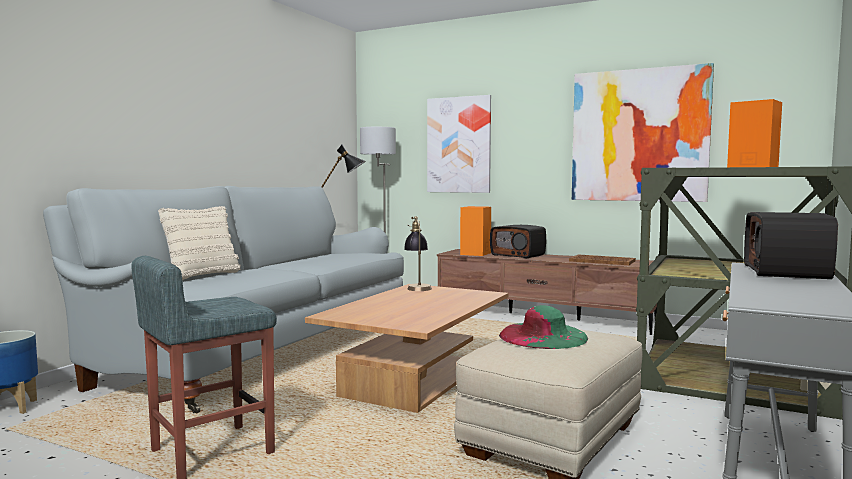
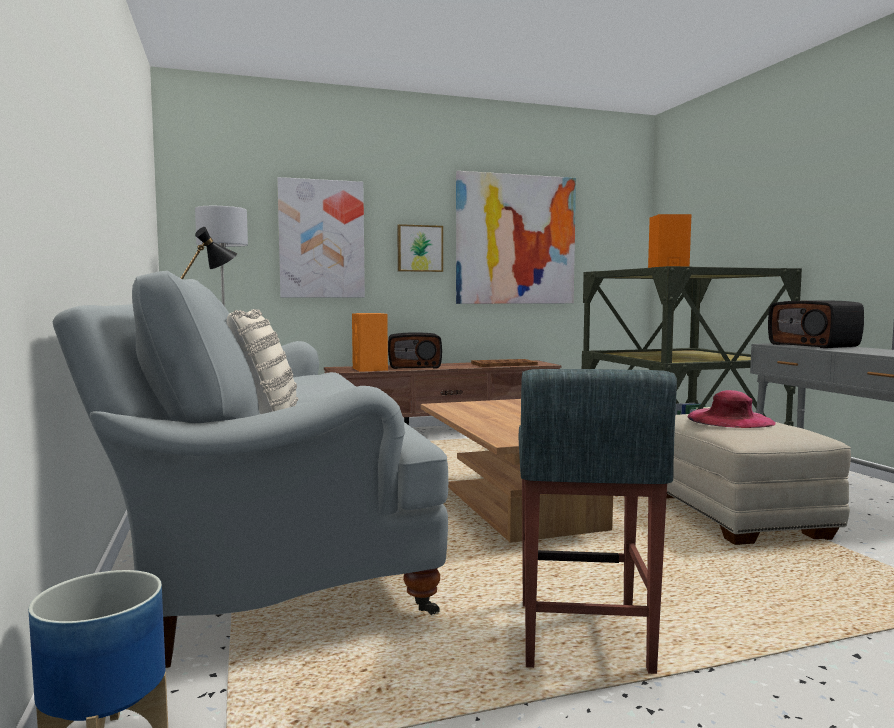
camera: 45 degrees left, 0 degrees up
(417, 287) = (445, 405): table lamp -> none
(539, 149) = (419, 248): none -> picture
(543, 336) = (730, 419): green hat -> pink hat

